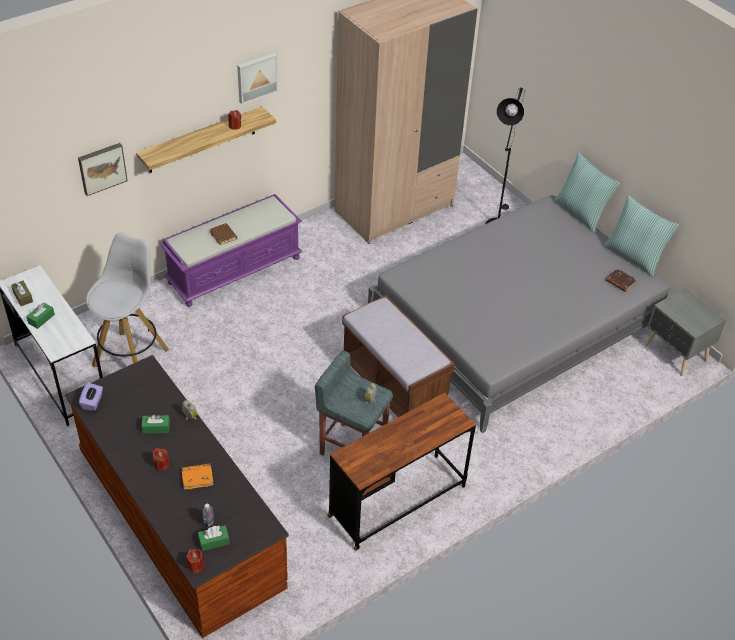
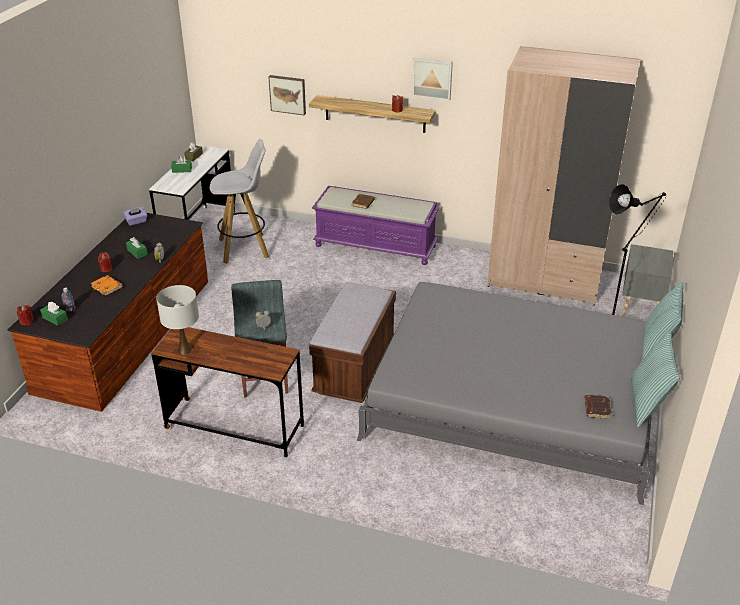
camera: 55 degrees right, 10 degrees down
(377, 465) = (184, 350): none -> white table lamp
(675, 354) = (612, 526): grey nightstand -> grey nightstand (640, 306)

